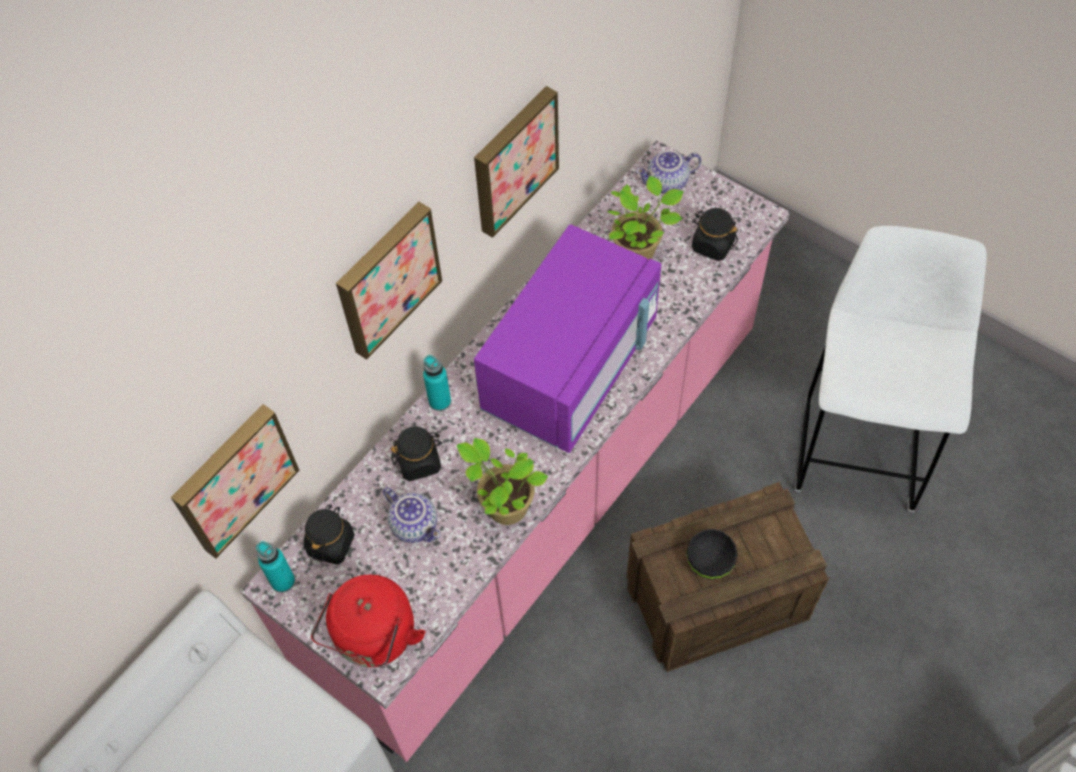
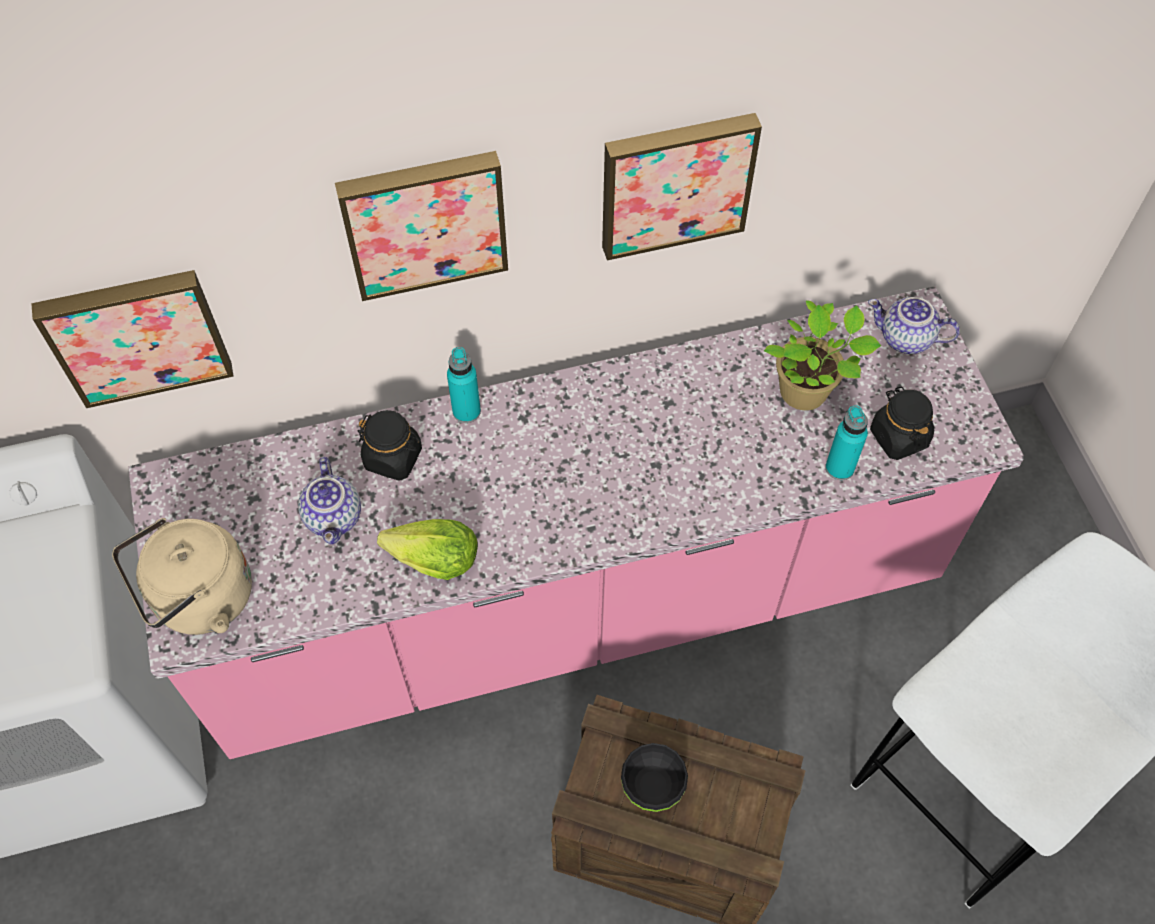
camera: 35 degrees right, 0 degrees up
(283, 581) = (171, 484): turquoise bottle -> turquoise bottle (839, 468)
(331, 543) = (244, 479): black jar -> none
(374, 638) = (199, 600): red kettle -> beige kettle
(504, 506) = (434, 560): potted plant -> lettuce
(570, 367) = (627, 465): purple microwave -> none

